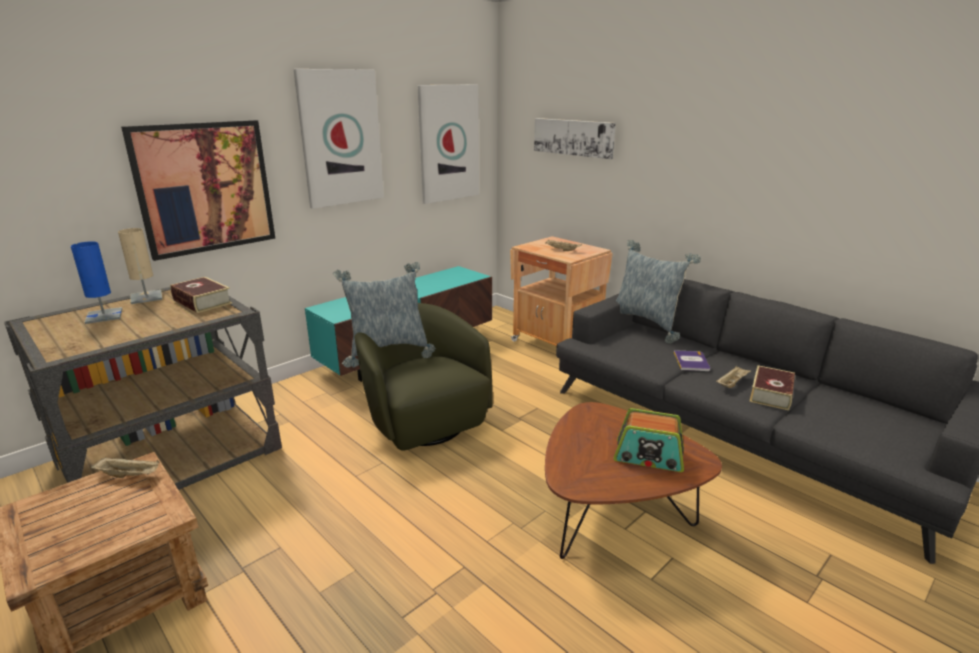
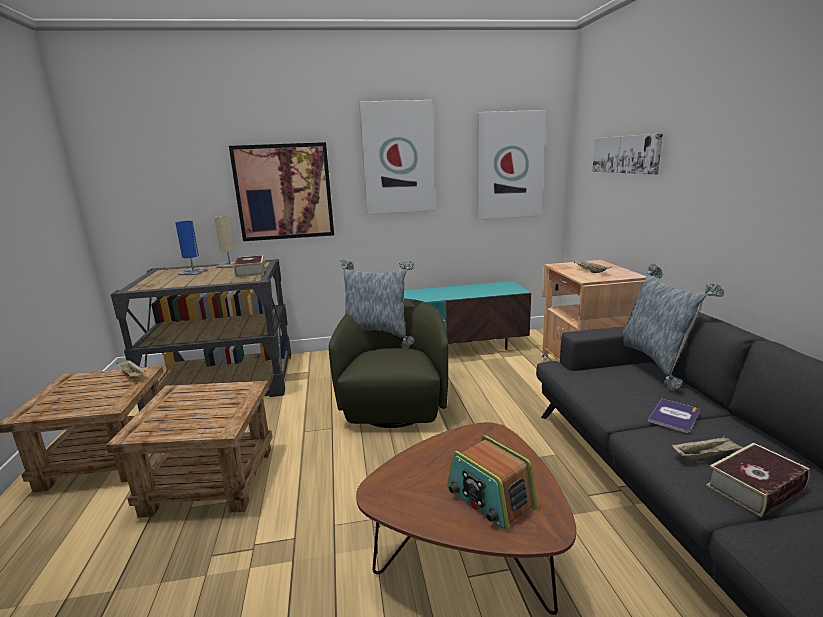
camera: 35 degrees right, 5 degrees down
(306, 559) = (210, 479): none -> brown side table

